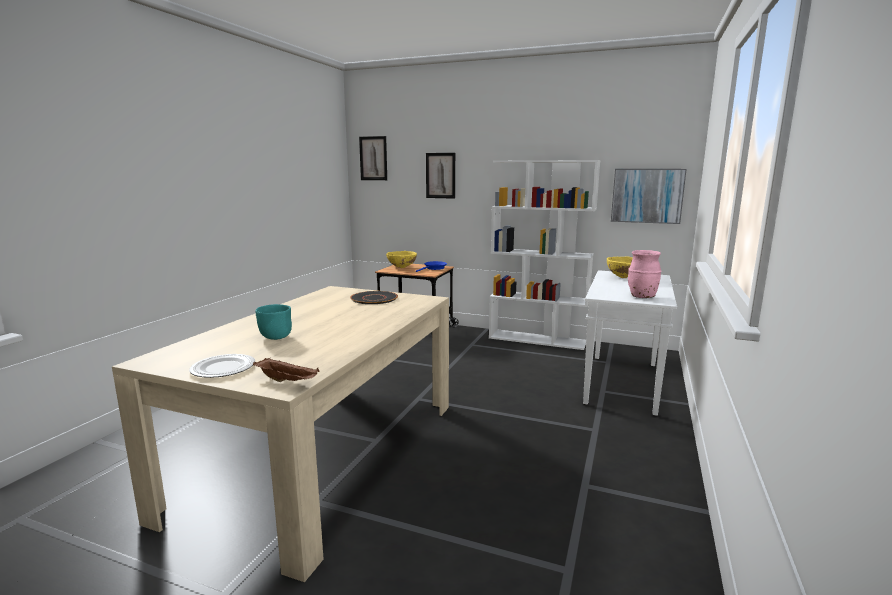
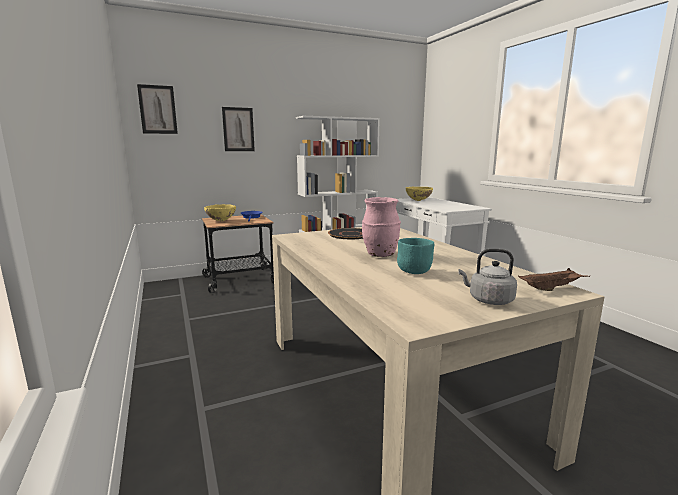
camera: 45 degrees left, 0 degrees up
(222, 368) = (488, 300): plate -> grey kettle
(642, 297) = (464, 207): pink vase -> pink vase (380, 255)
(647, 195) = (396, 145): picture -> none

